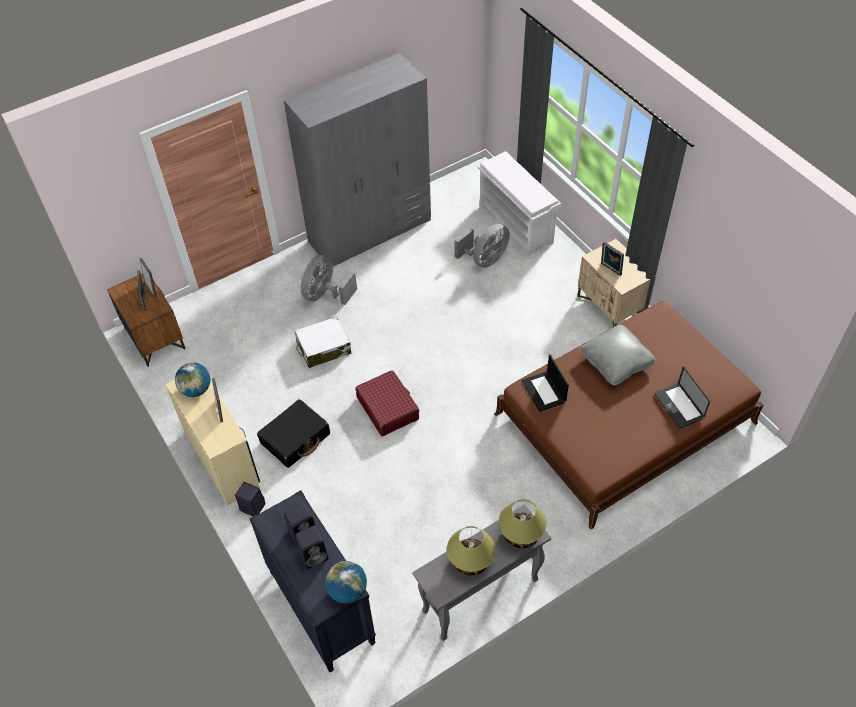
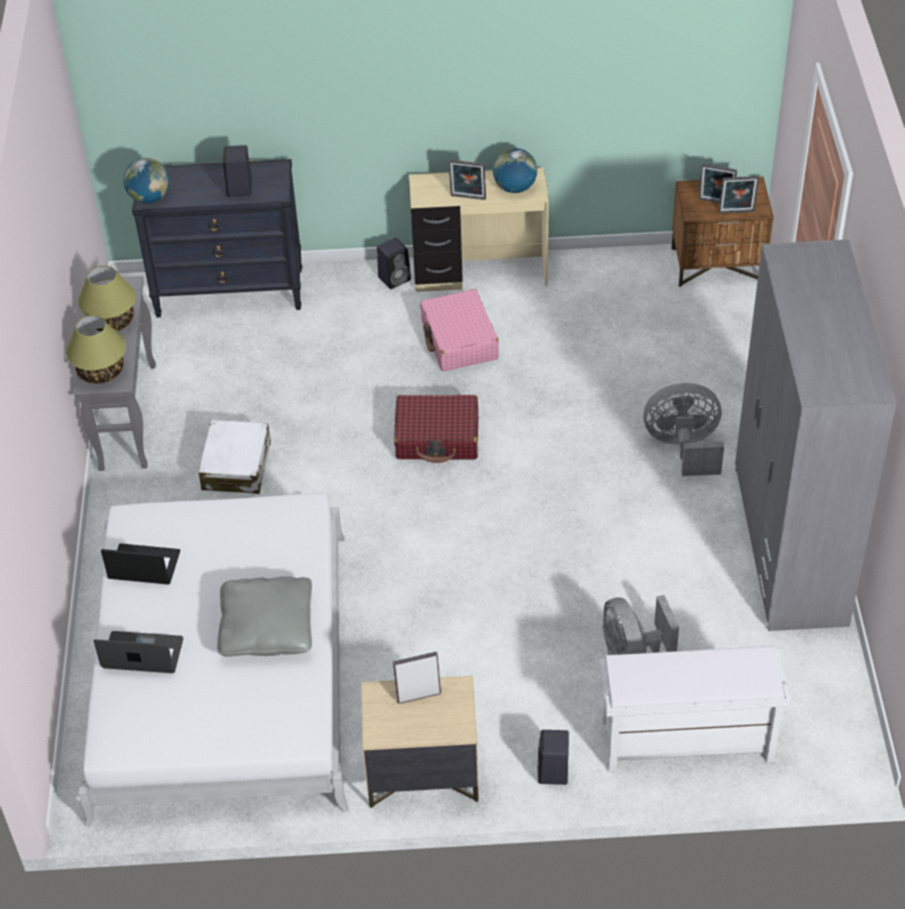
camera: 120 degrees right, 5 degrees down
(295, 438) = (459, 340): black suitcase -> pink suitcase
(314, 555) = (207, 188): black speaker -> black speaker (553, 772)
(323, 348) = (585, 412): white suitcase -> white suitcase (236, 466)
(326, 295) = (684, 448): grey fan -> grey fan turned 60 degrees counterclockwise
(544, 391) = (286, 527): laptop -> laptop (143, 566)
(624, 419) = (222, 672): brown bed -> white bed

